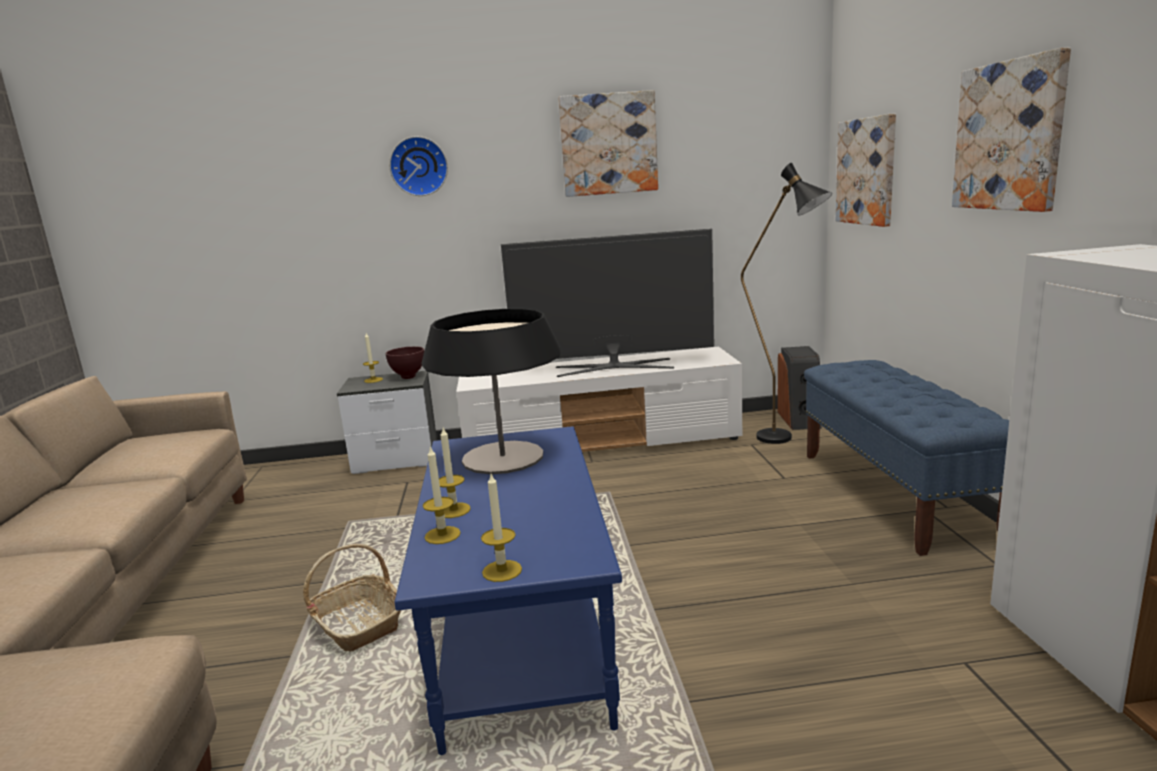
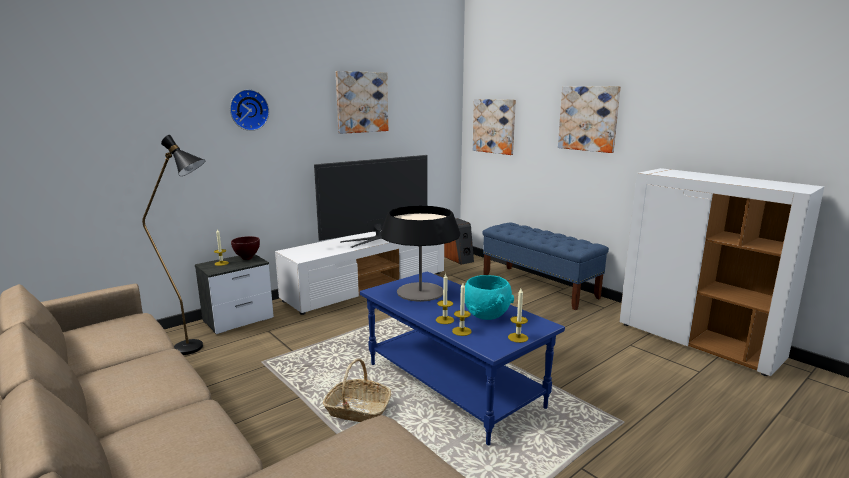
camera: 35 degrees left, 0 degrees up
(526, 518) = (487, 315): none -> turquoise bowl
(786, 440) = (464, 270): black floor lamp -> black floor lamp (197, 349)

